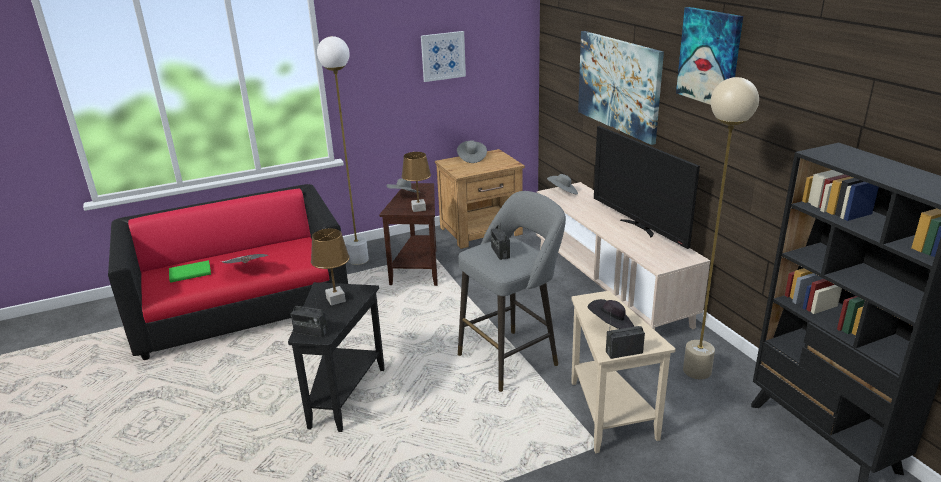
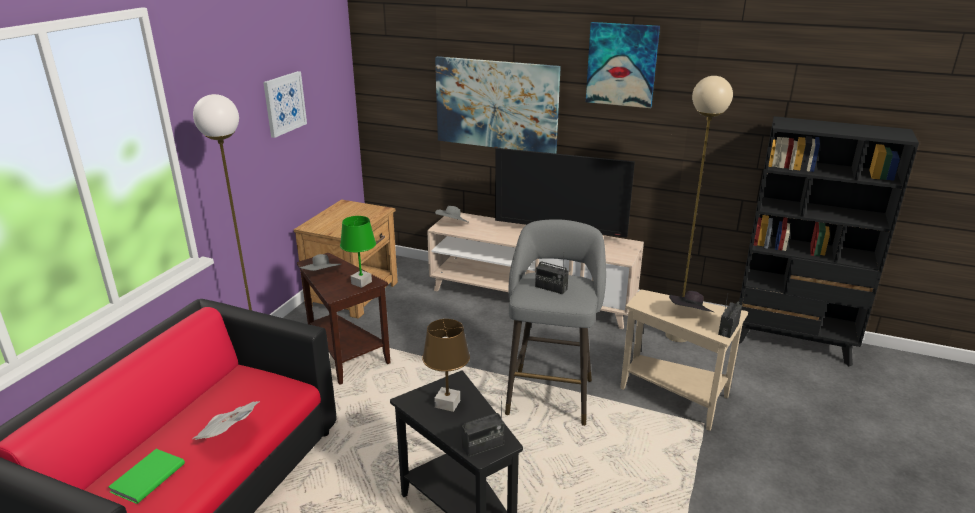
camera: 45 degrees left, 0 degrees up
(418, 209) = (361, 283): brown table lamp -> green table lamp
(471, 158) = (330, 216): grey hat -> none

